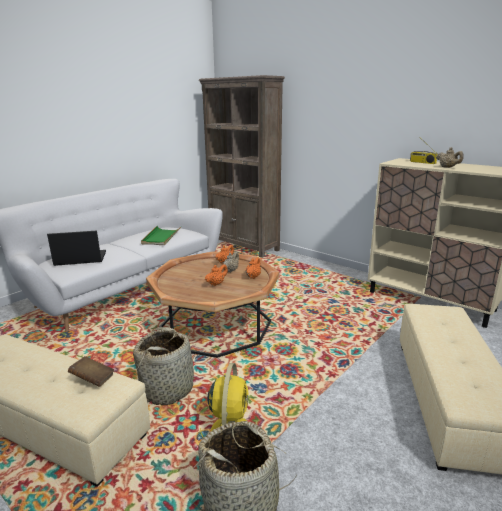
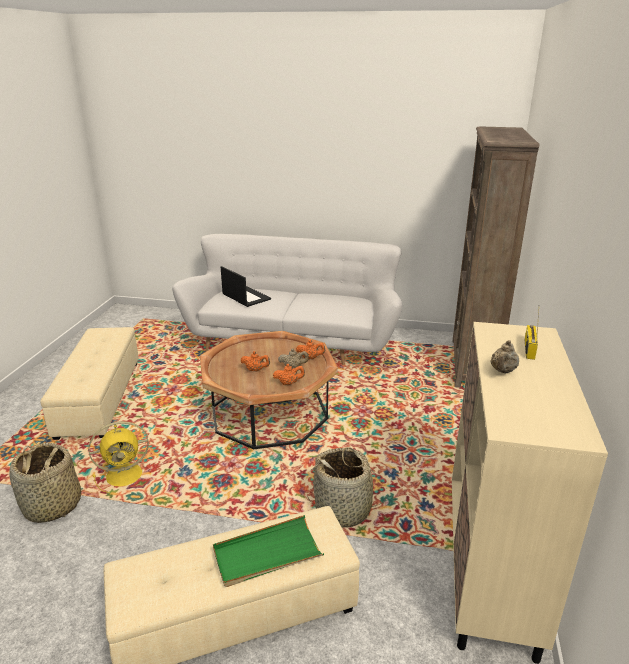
camera: 60 degrees right, 5 degrees up
(93, 379) = (89, 378): brown book -> none
(161, 237) = (330, 307): green tray -> green tray (267, 554)
(168, 388) = (160, 426): basket -> basket (343, 510)

